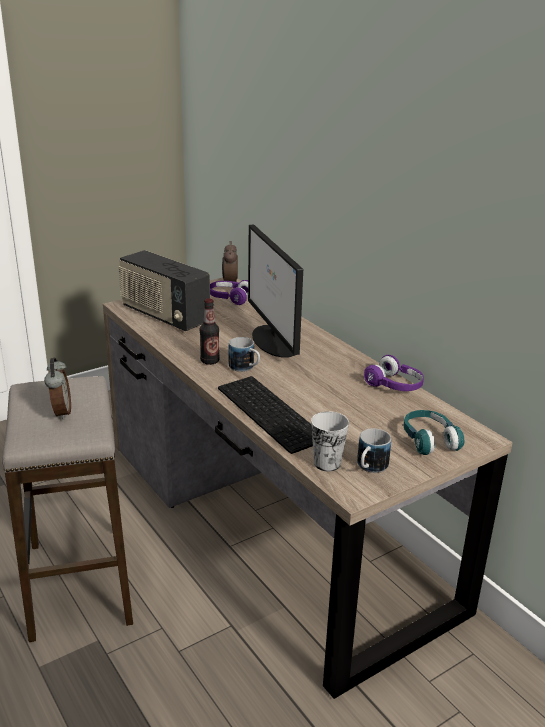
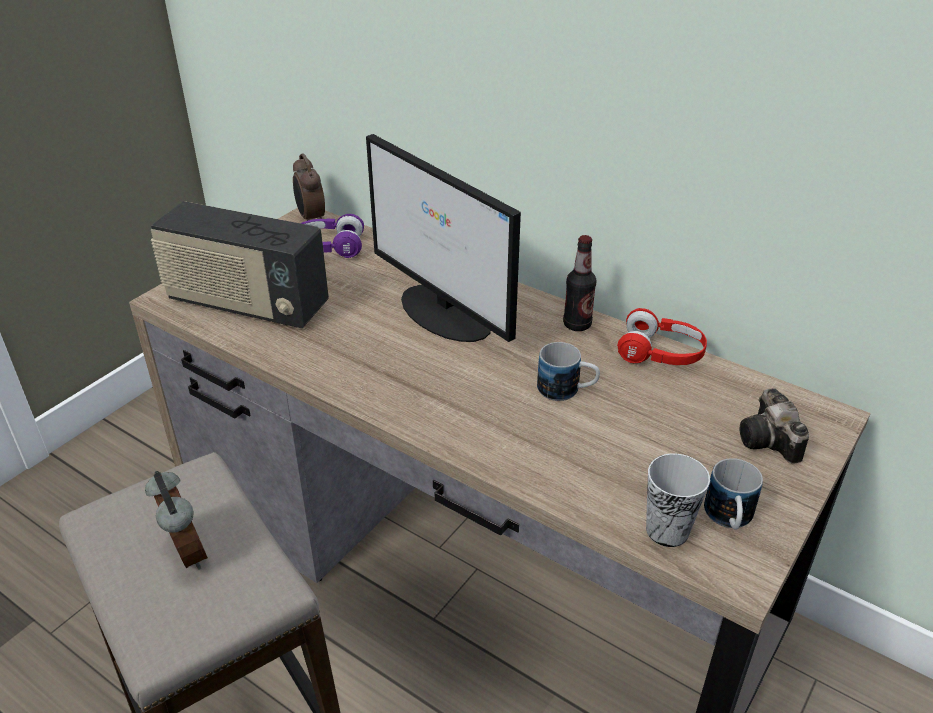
camera: 20 degrees left, 10 degrees up
(209, 361) = (372, 377): bottle -> bottle (577, 324)
(245, 368) = (433, 376): mug -> mug (567, 390)
(273, 413) = (528, 454): keyboard -> none
(394, 385) = (660, 354): purple headphones -> red headphones
(429, 440) = (770, 442): turquoise headphones -> camera

